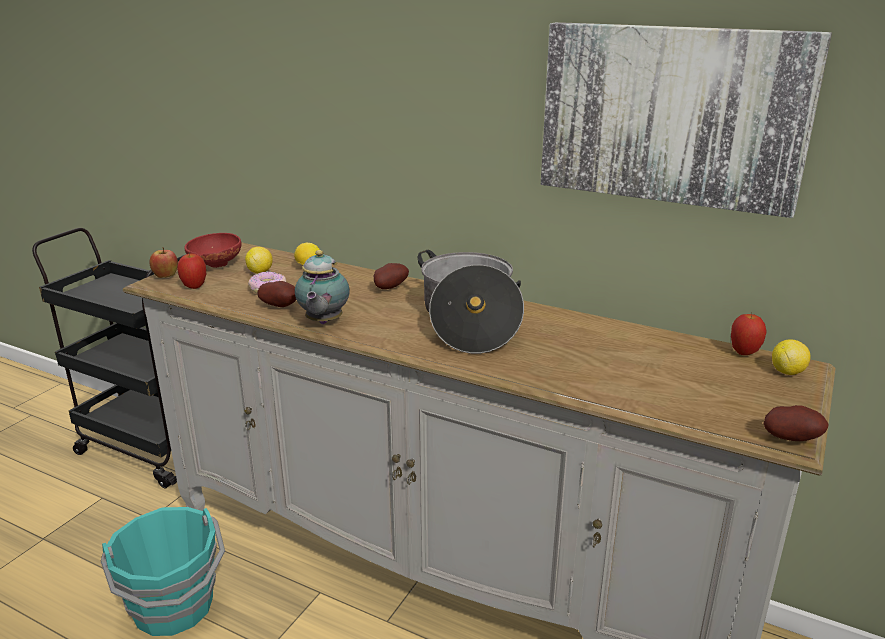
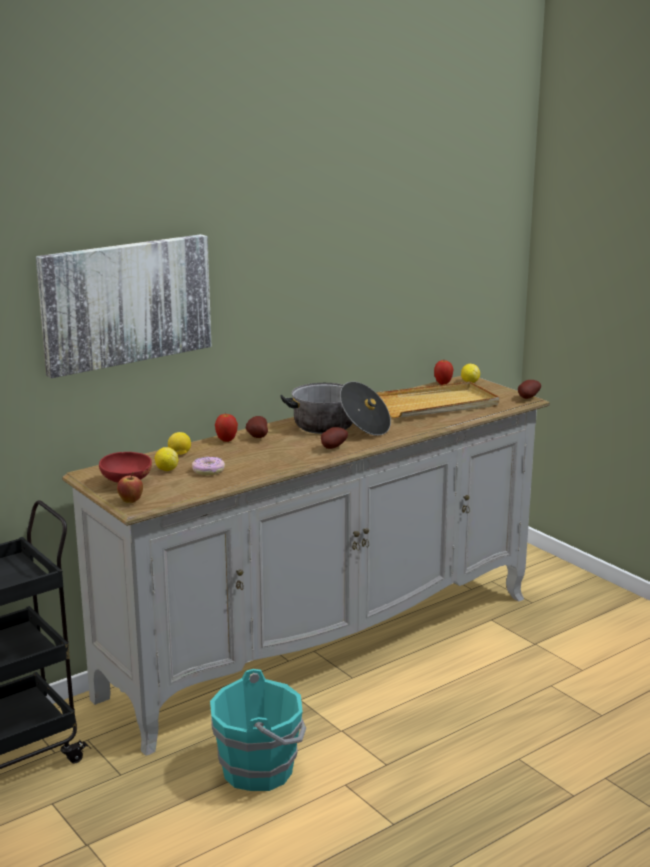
camera: 65 degrees left, 5 degrees down
(194, 287) = (169, 493): apple -> apple (226, 440)
(281, 306) = (249, 470): potato -> potato (332, 448)
(323, 322) = (293, 462): teapot -> none
(636, 366) = (435, 405): none -> beige tray
(672, 115) = (380, 261): picture -> picture (125, 303)

